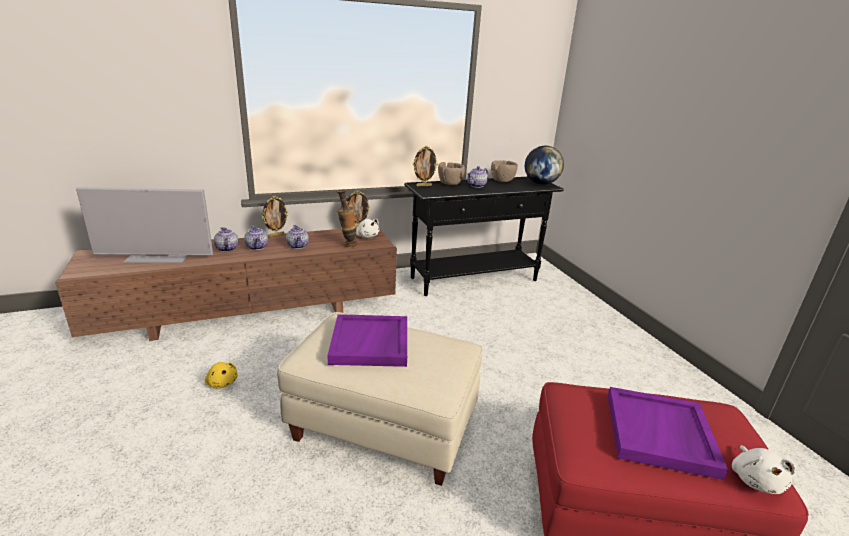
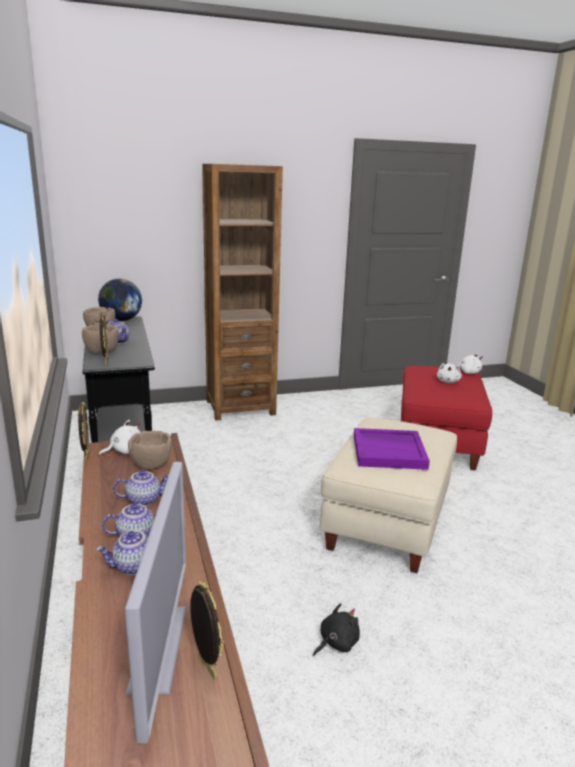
camera: 85 degrees left, 5 degrees down
(222, 382) = (336, 643): yellow plush toy -> black plush toy
(276, 235) = (88, 522): picture frame -> picture frame (206, 667)
(347, 245) = (152, 464): vase -> brown bowl
(609, 327) = (240, 407): none -> brown bookcase
(660, 434) = (448, 381): purple tray -> white plush toy

